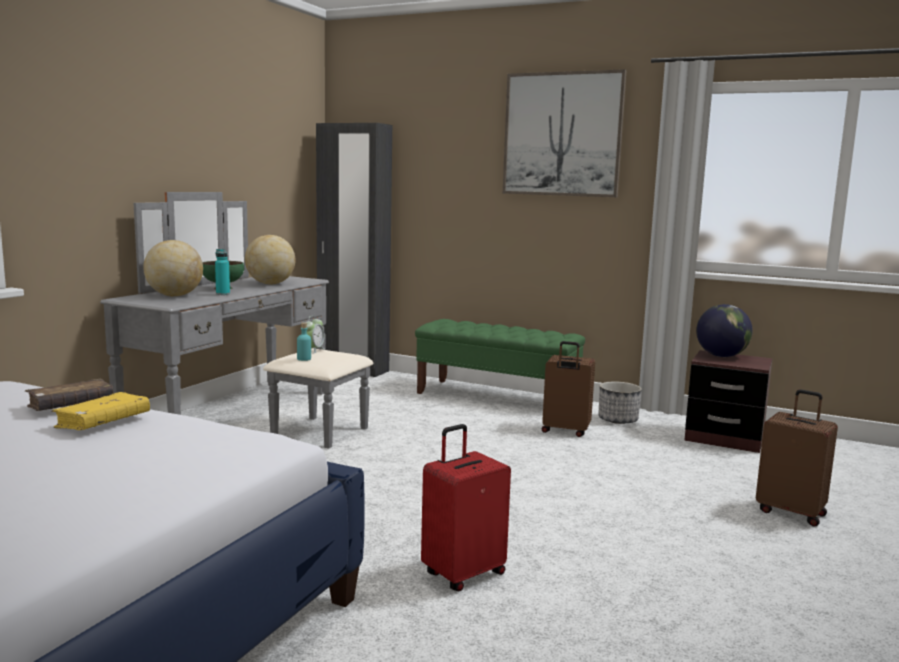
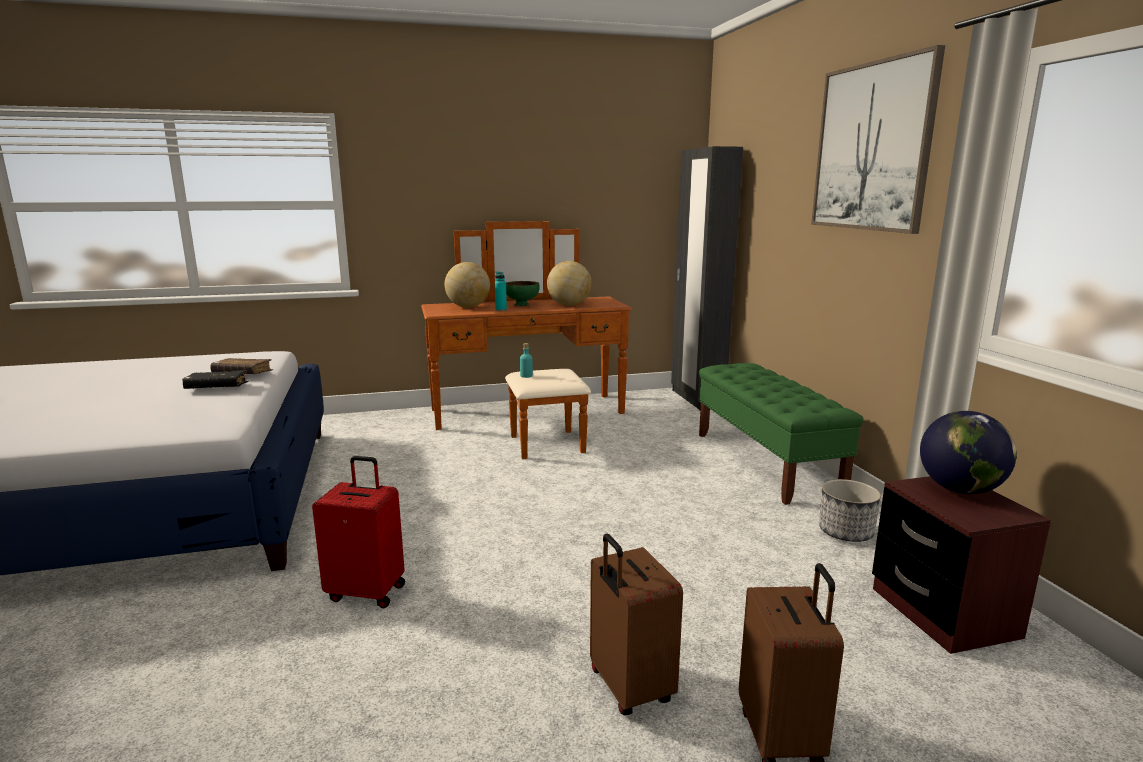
camera: 50 degrees right, 5 degrees up
(103, 422) = (217, 387): yellow book -> black book
(251, 417) = (532, 418): grey dresser -> brown dresser
(313, 350) = (555, 370): alarm clock -> none
(565, 431) = (749, 520): brown suitcase -> brown suitcase (628, 688)

